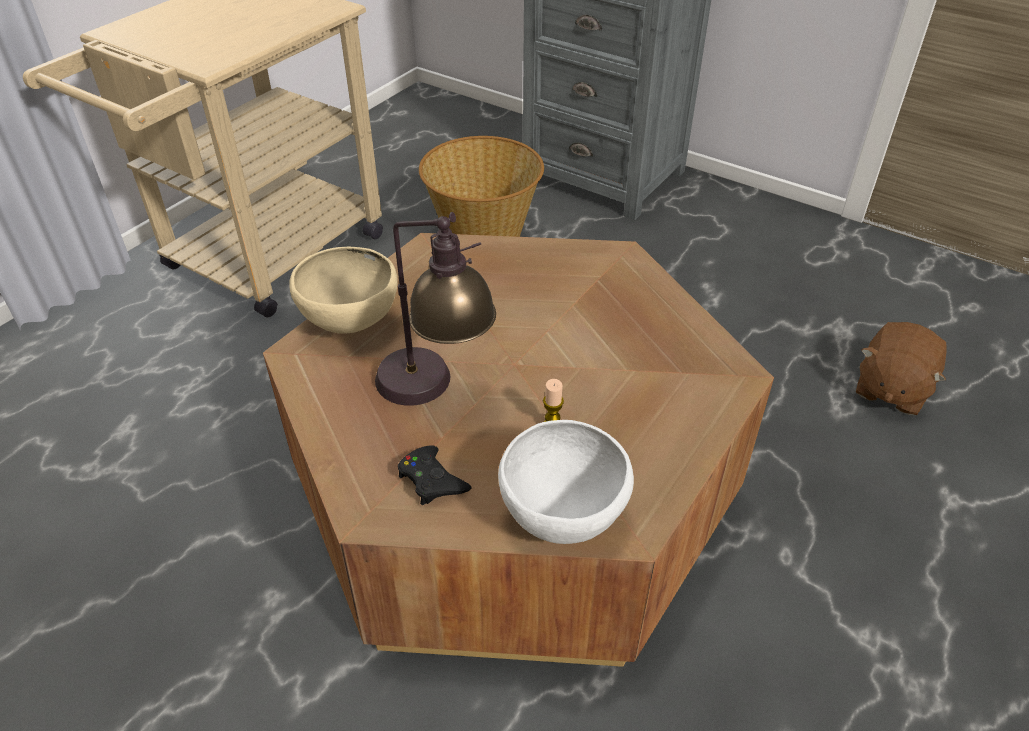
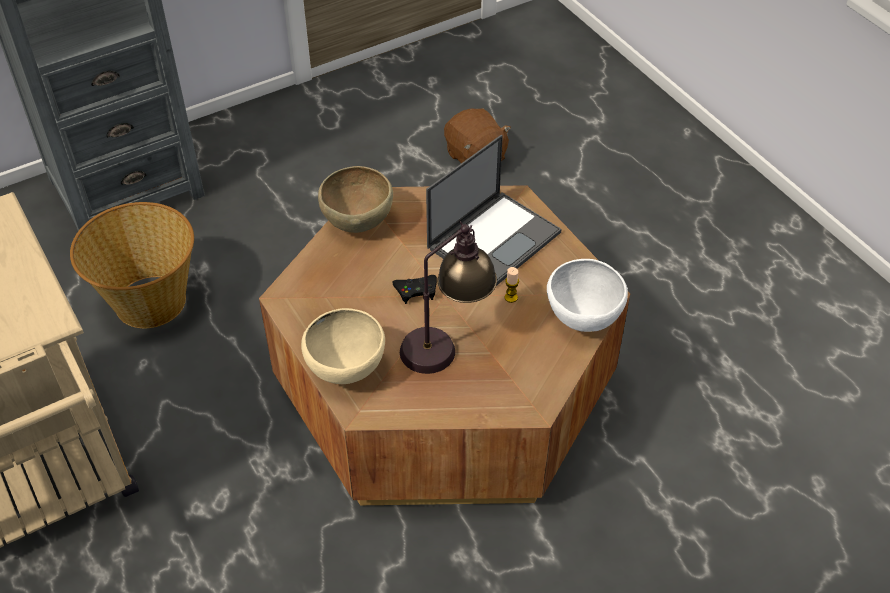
camera: 65 degrees left, 5 degrees up
(432, 480) = (524, 368): black game controller -> black game controller (416, 291)
(580, 259) = (358, 222): none -> brown bowl
(646, 377) = (494, 239): none -> laptop

